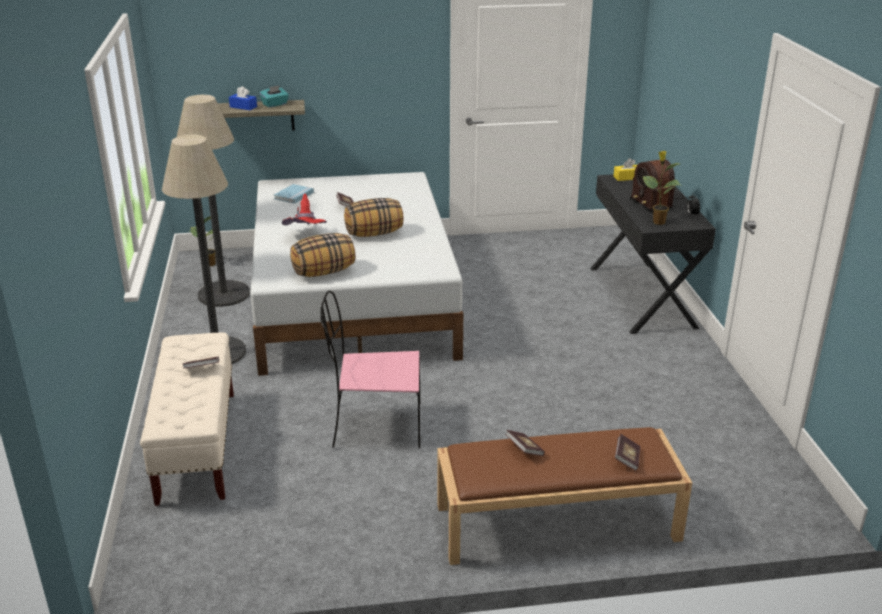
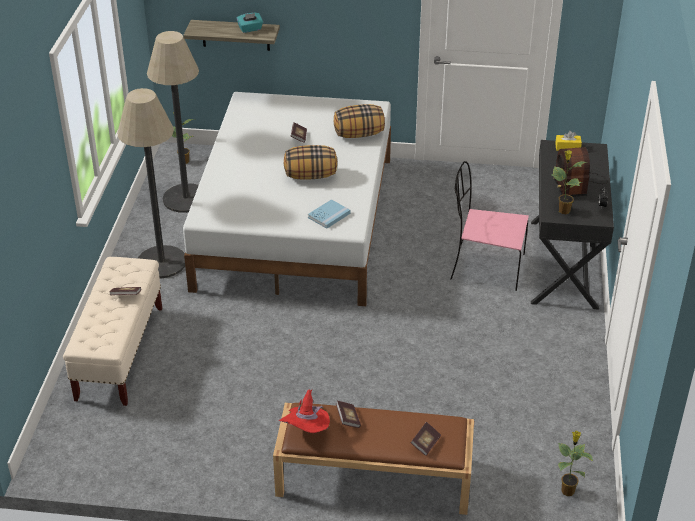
camera: 15 degrees right, 10 degrees up
(243, 107) = (221, 29): blue tissue box -> none
(294, 195) = (258, 116): blue book -> blue book (329, 215)
(306, 237) = (250, 170): red hat -> red hat (307, 431)
(324, 272) = (250, 215): pillow -> pillow (359, 134)
(374, 425) = (265, 359): pink chair -> pink chair (485, 267)
(774, 495) = (567, 490): none -> potted plant

